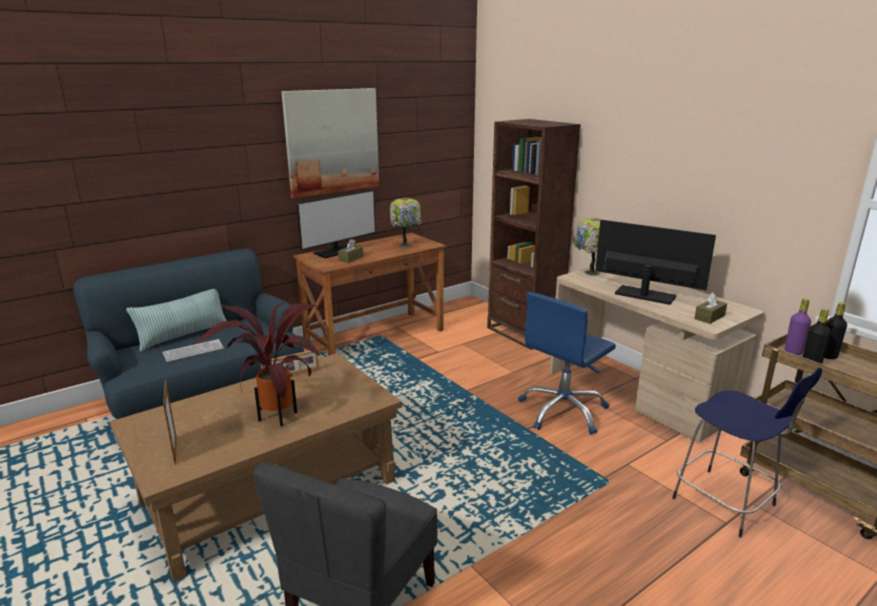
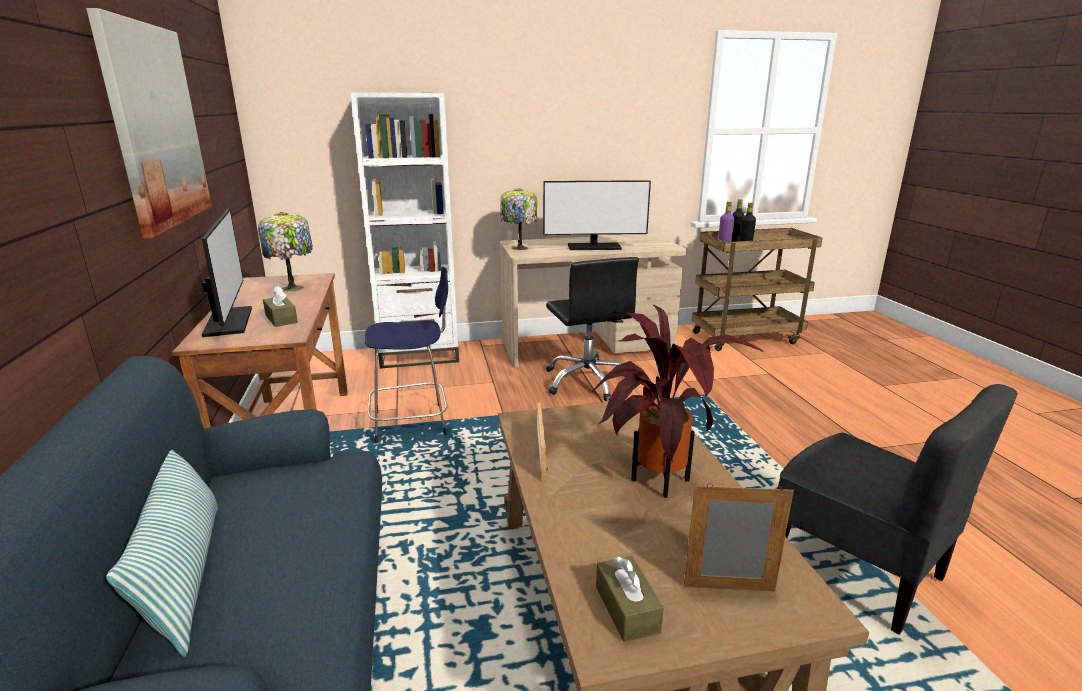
camera: 65 degrees left, 0 degrees up
(193, 351) = (293, 564): keyboard -> none
(524, 333) = (419, 355): brown bookcase -> white bookcase
(563, 411) = (588, 381): blue office chair -> black office chair
(645, 295) = (594, 247): monitor -> monitor turned 150 degrees counterclockwise
(709, 317) = (656, 244): brown tissue box -> brown tissue box (627, 609)
(727, 504) = (748, 366): blue stool -> blue stool (413, 423)

